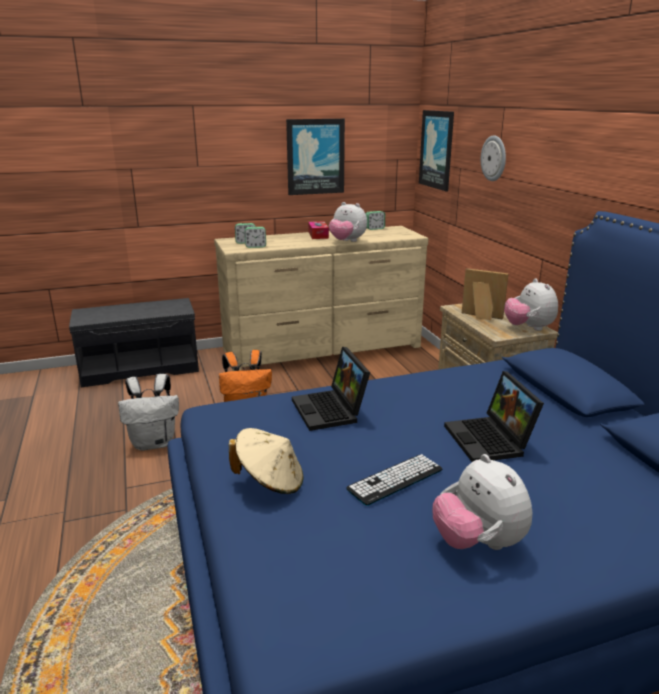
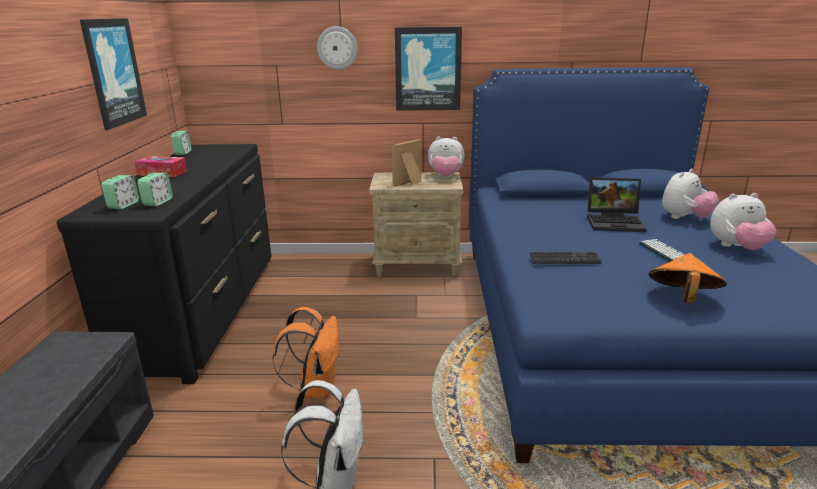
camera: 70 degrees left, 0 degrees up
(270, 481) = (682, 298): beige hat -> orange hat
(323, 348) = (205, 309): beige dresser -> black dresser
(331, 410) = (564, 259): laptop -> keyboard
(347, 241) = (217, 166): plush toy -> plush toy (684, 218)
(437, 149) = (226, 50): picture -> picture (428, 69)

